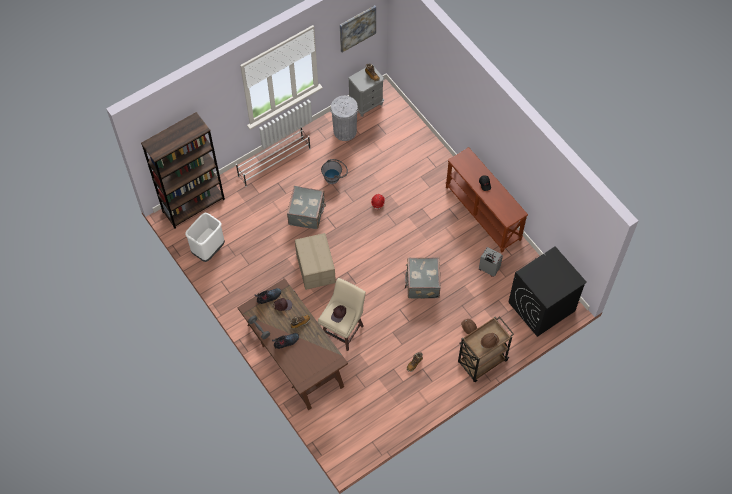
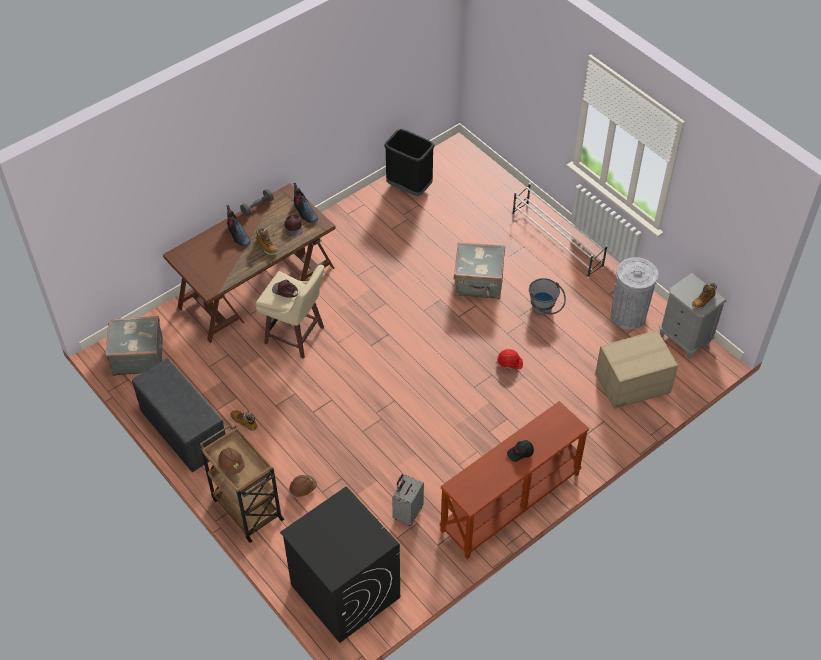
camera: 85 degrees right, 10 degrees down
(193, 205) = (474, 166): brown bookcase -> none
(208, 249) = (409, 187): white trash can -> black trash can
(316, 268) = (391, 299): cardboard box -> cardboard box (632, 384)
(357, 28) = (732, 214): picture -> none
(418, 403) = (182, 429): none -> grey bench
(422, 284) = (375, 425): grey suitcase -> grey suitcase (137, 356)

